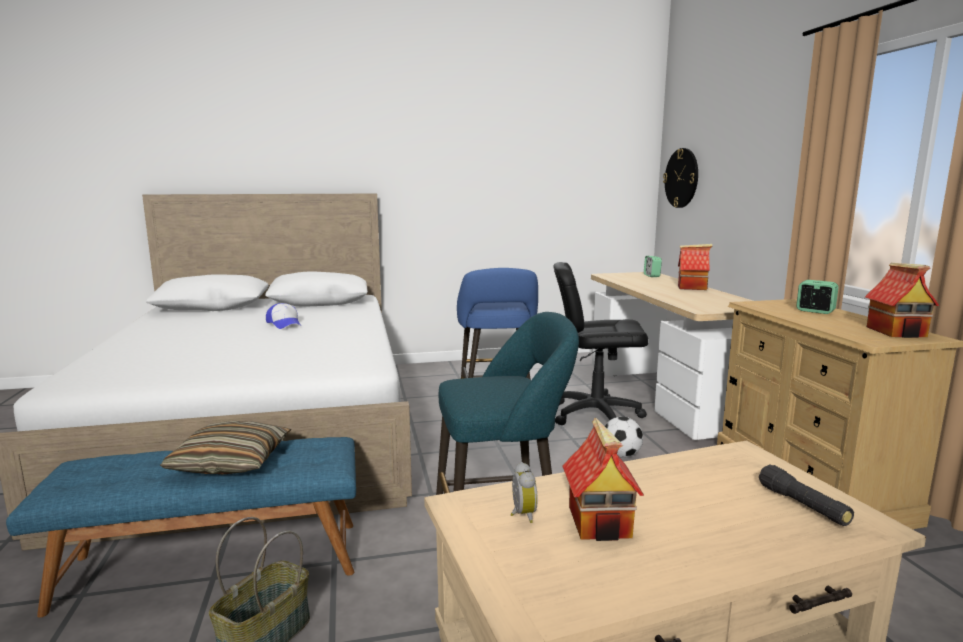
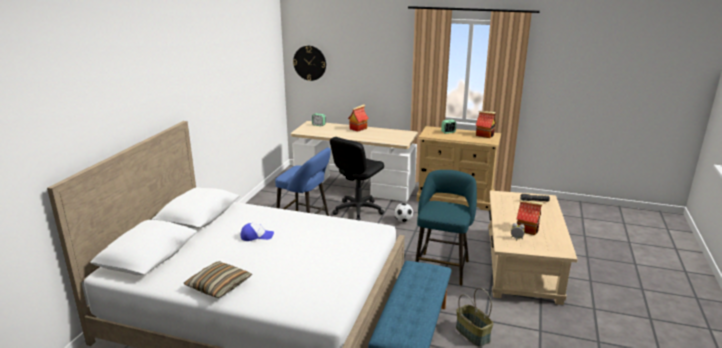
camera: 60 degrees left, 10 degrees up
(231, 461) = (418, 290): pillow -> pillow (219, 286)

